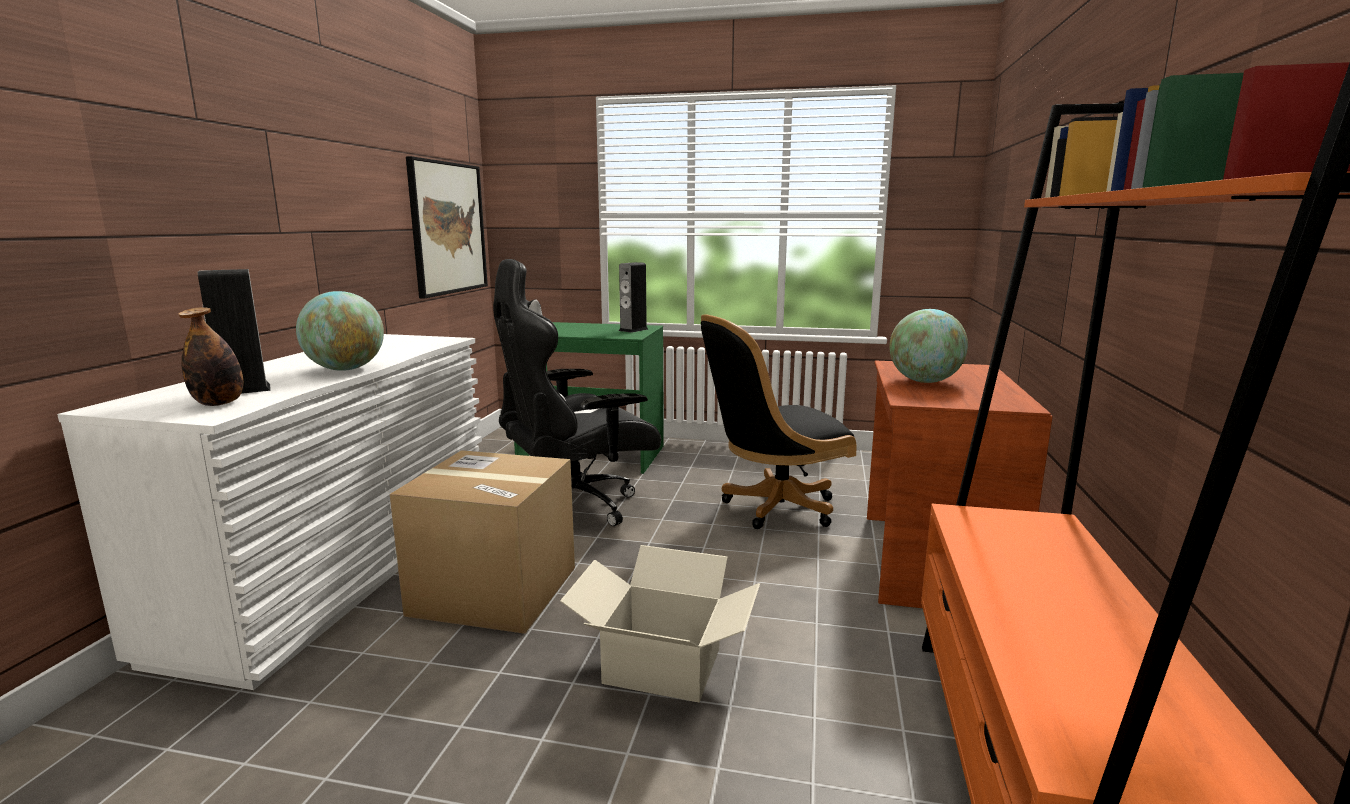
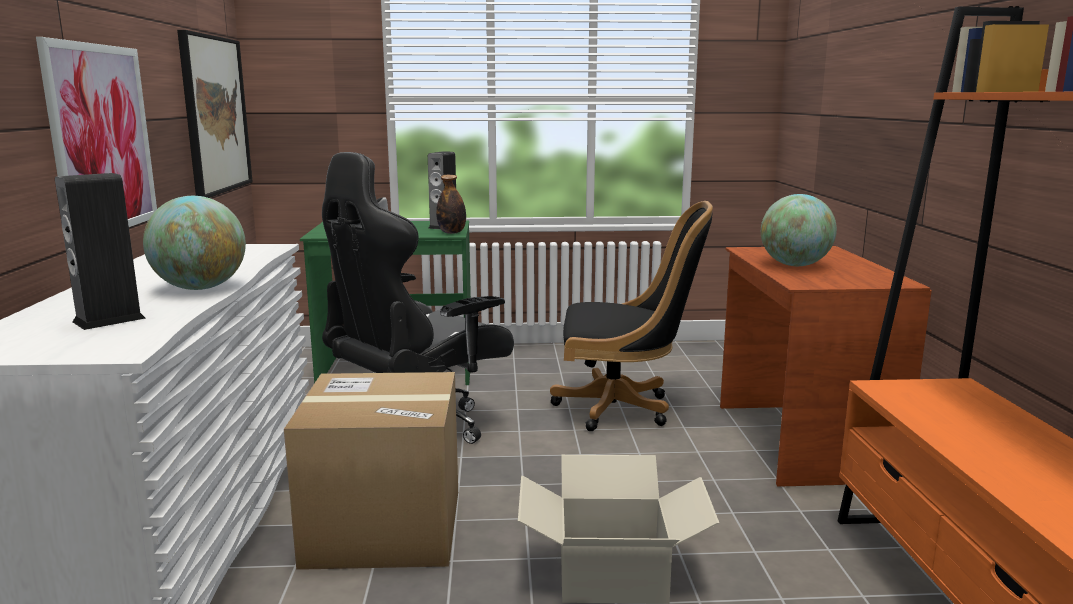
camera: 15 degrees left, 0 degrees up
(219, 403) = (104, 337): bottle -> bottle (452, 232)
(308, 245) = (102, 139): none -> picture
(771, 510) = (624, 409): black office chair -> black office chair turned 135 degrees counterclockwise

